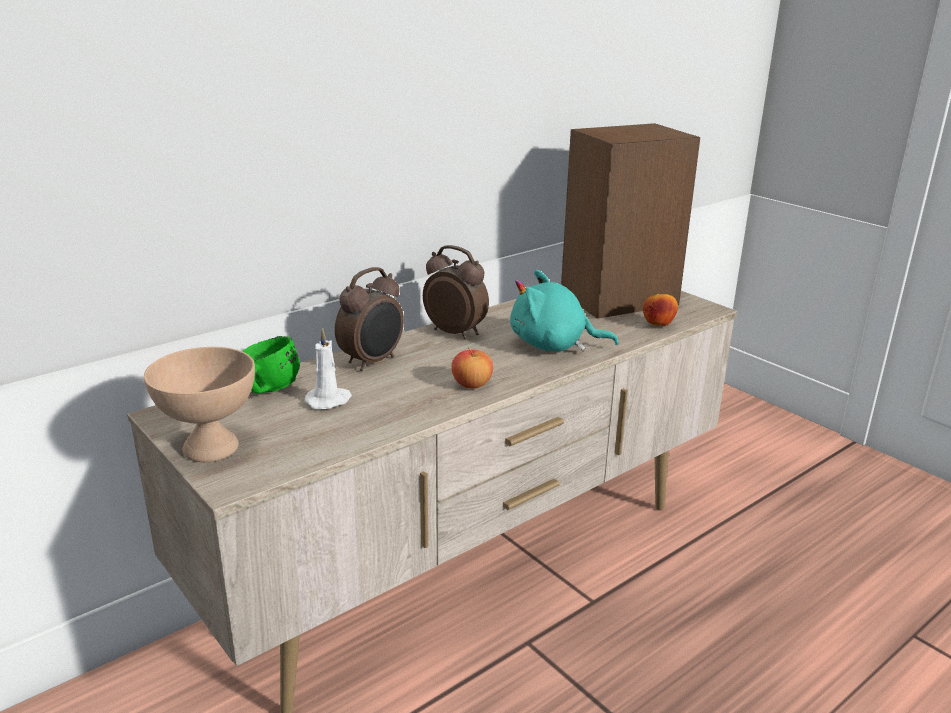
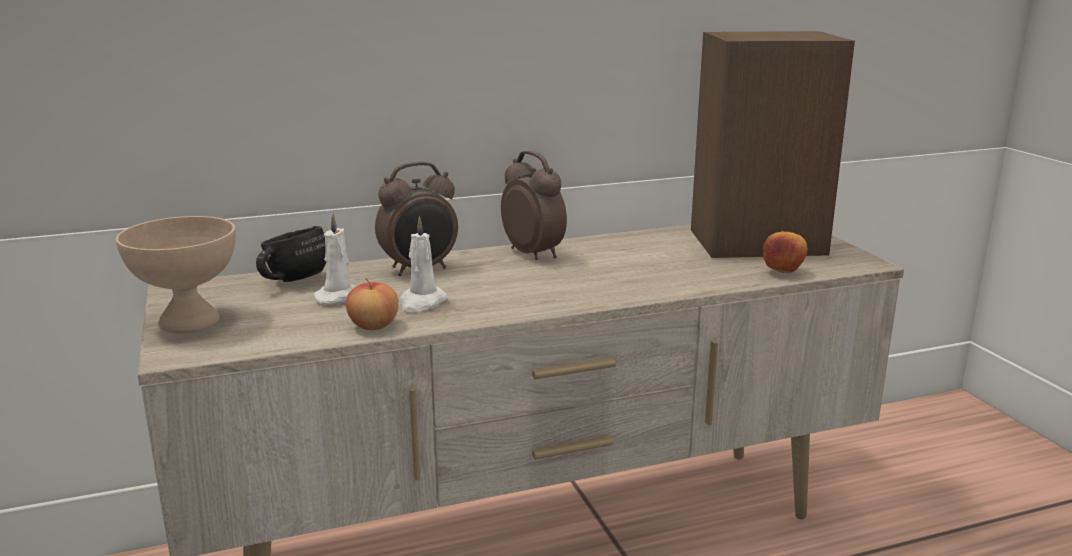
camera: 20 degrees right, 5 degrees down
(266, 391) = (290, 282): green mug -> black mug
(404, 395) = (422, 302): none -> white candle
(472, 384) = (504, 302): apple -> apple (373, 326)
(553, 345) = (634, 277): turquoise plush toy -> none

